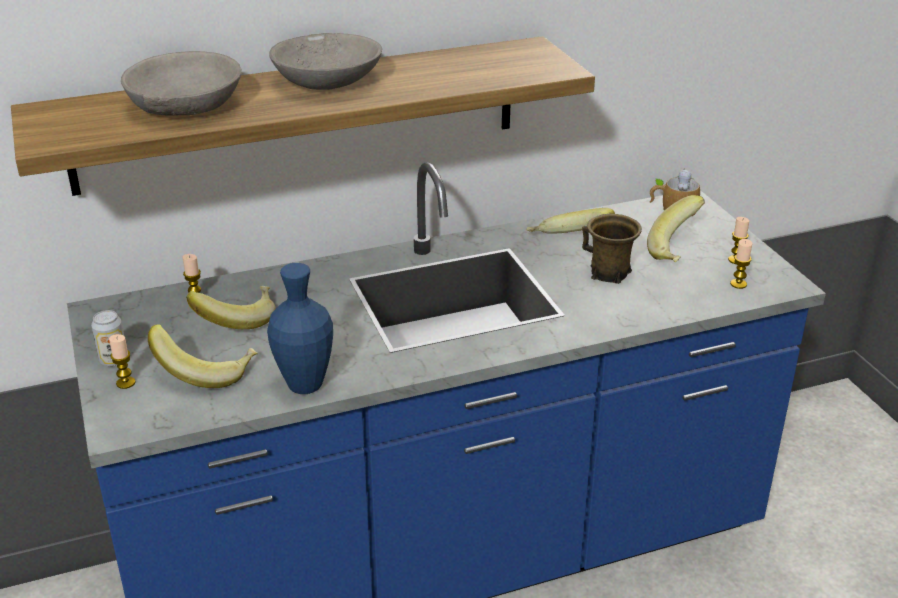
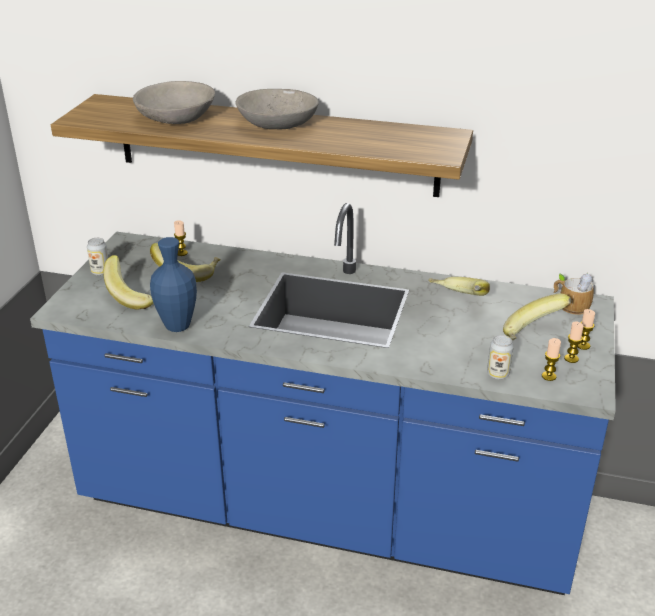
camera: 35 degrees right, 0 degrees up
(125, 383) = (91, 286): candle -> candle (583, 345)
(609, 273) = (457, 332): brown mug -> none
(695, 300) = (498, 374): none -> can

